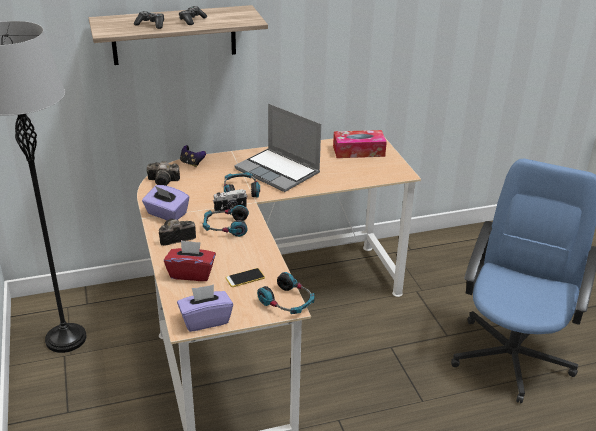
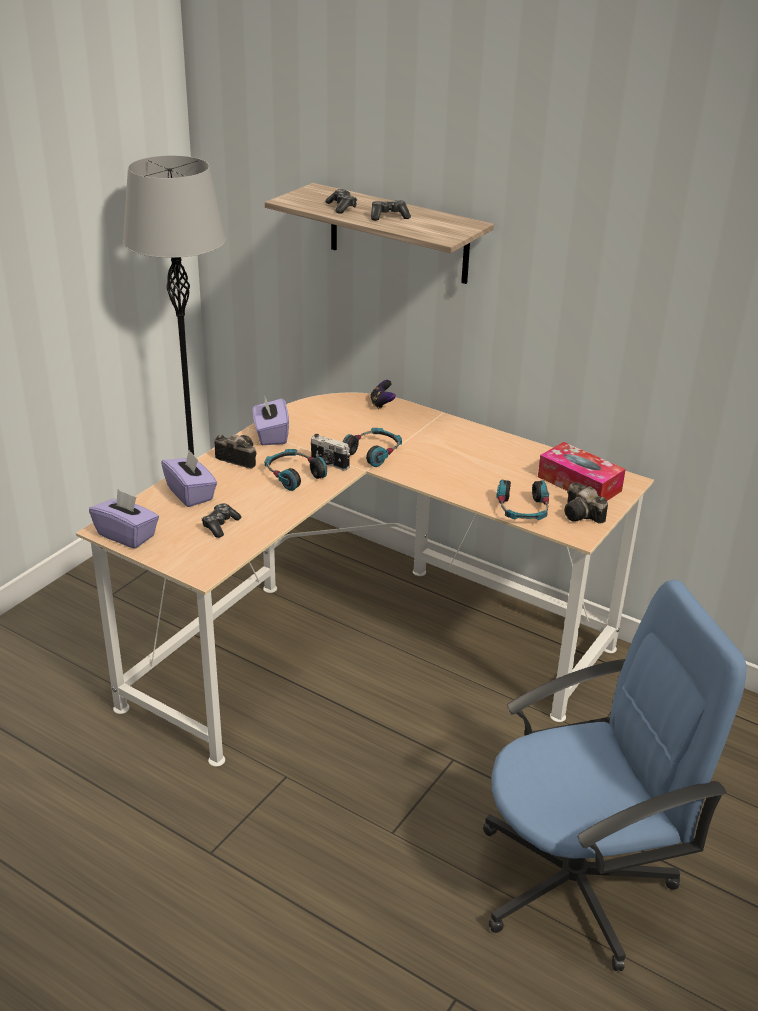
camera: 50 degrees right, 0 degrees up
(164, 181) = (326, 407): camera -> camera (583, 515)
(191, 273) = (191, 494): red tissue box -> purple tissue box
(245, 278) = (220, 525): phone -> game controller
(279, 171) = (447, 456): laptop -> none
(287, 302) = (210, 567): headphones -> headphones (522, 510)

